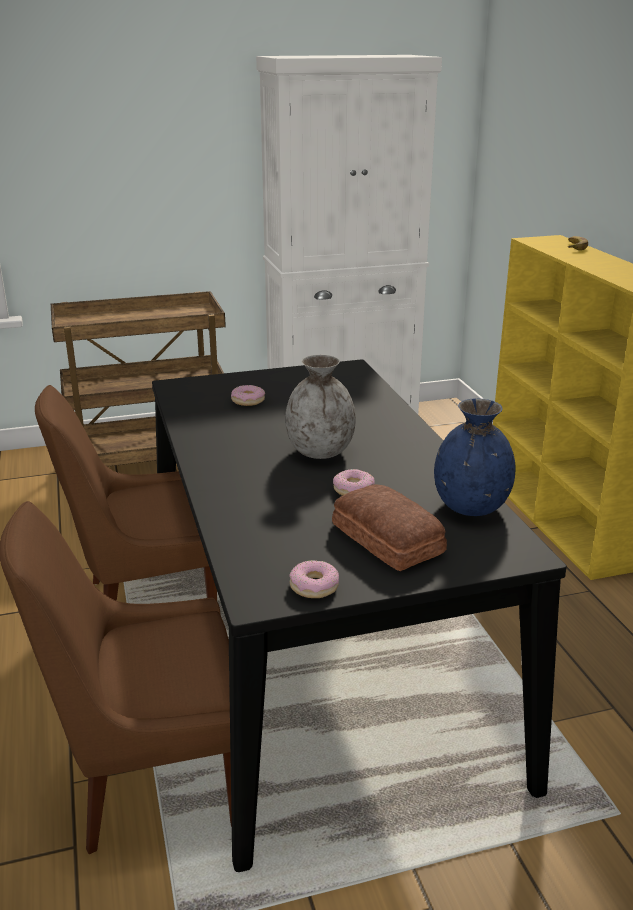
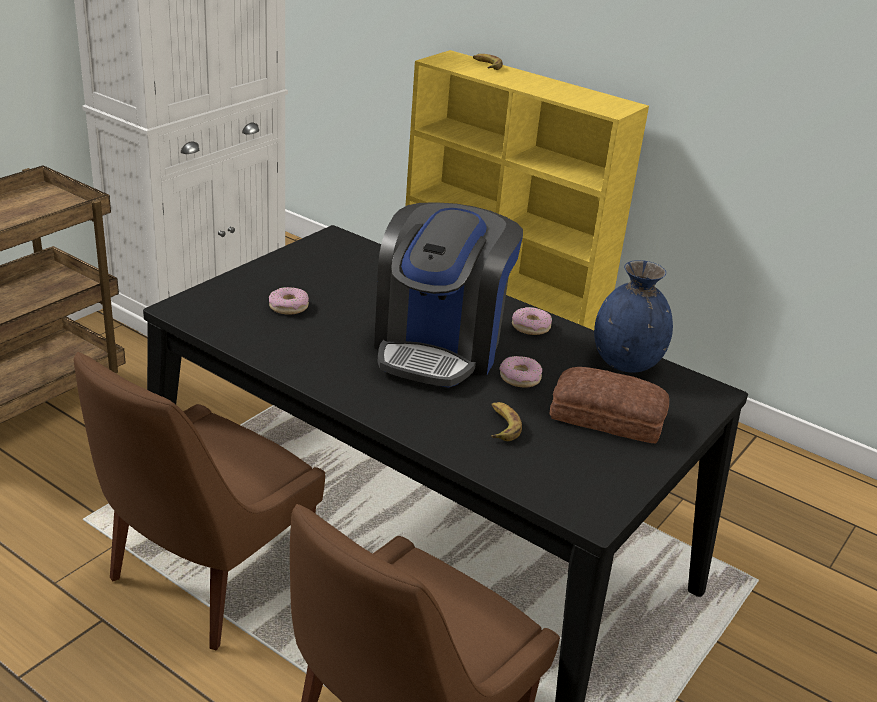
camera: 40 degrees left, 5 degrees up
(285, 516) = (501, 425): none -> banana
(314, 586) = (614, 484): donut -> donut (531, 327)
(321, 452) = (440, 346): grey vase -> coffee machine

